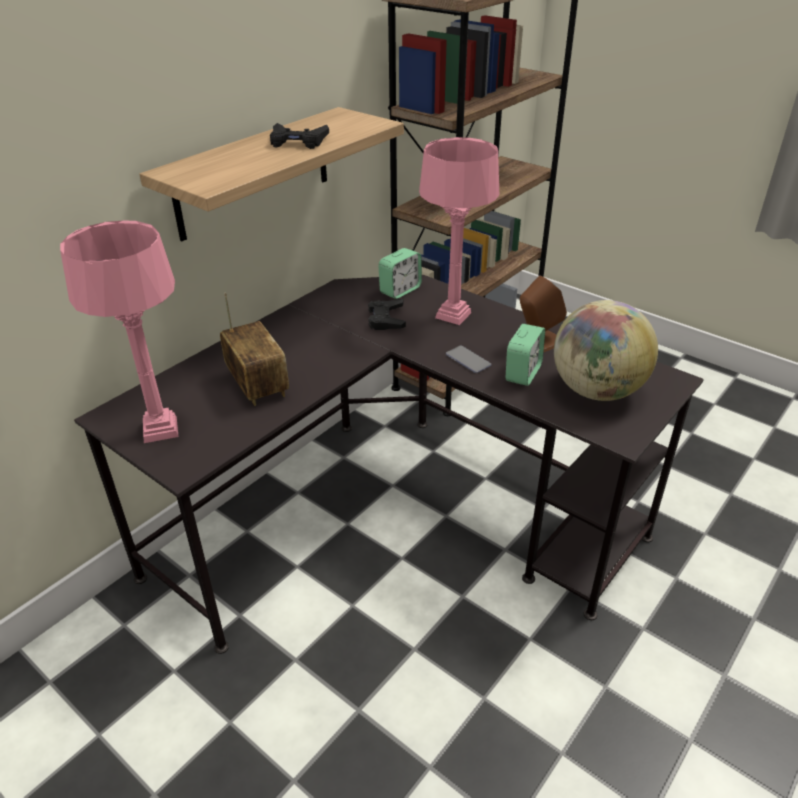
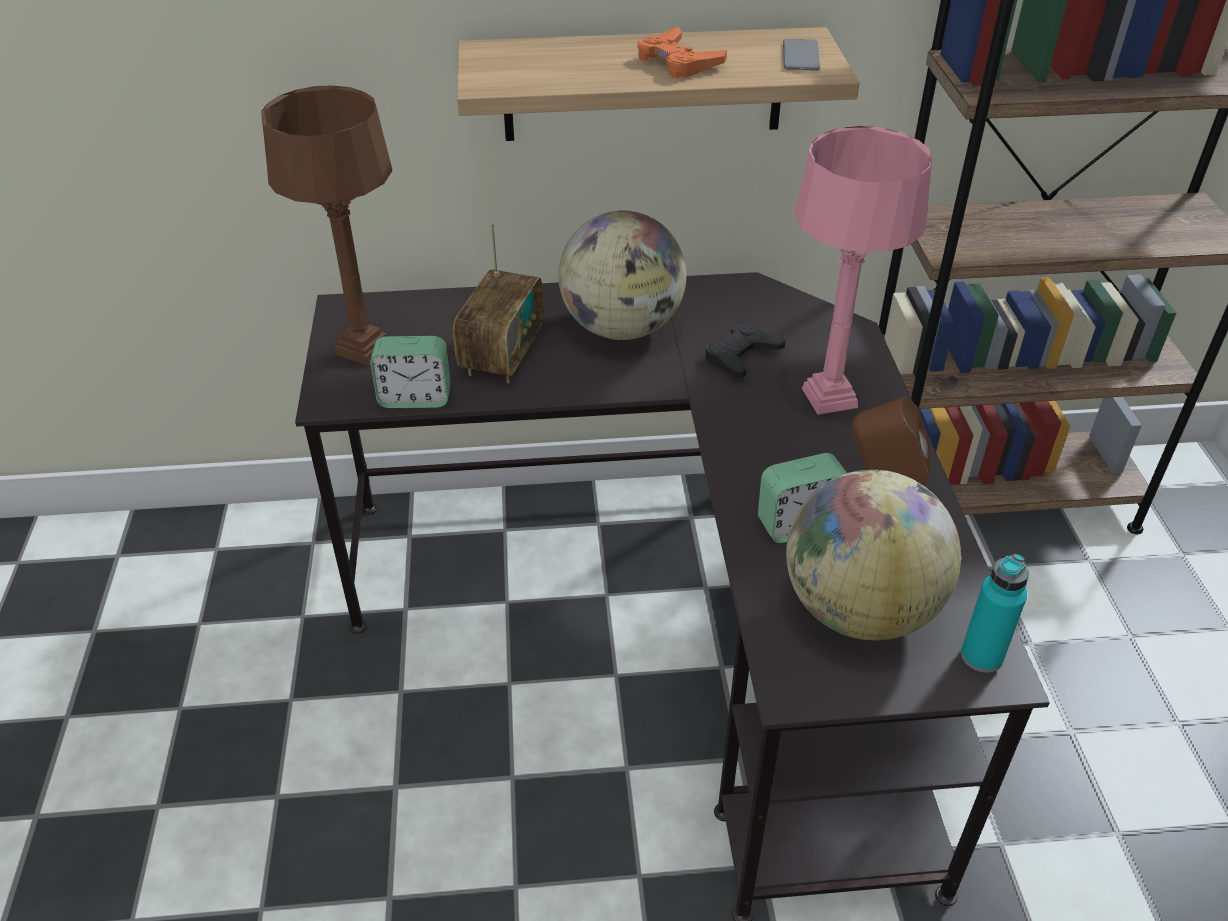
camera: 45 degrees right, 5 degrees up
(159, 429) = (362, 348): pink table lamp -> brown table lamp
(298, 141) = (678, 61): black game controller -> orange game controller
(305, 337) = (622, 328): none -> globe
(400, 290) = (813, 328): alarm clock -> alarm clock (415, 398)
(468, 360) = (758, 465): phone -> phone (800, 56)
(661, 378) = (981, 656): none -> turquoise bottle

